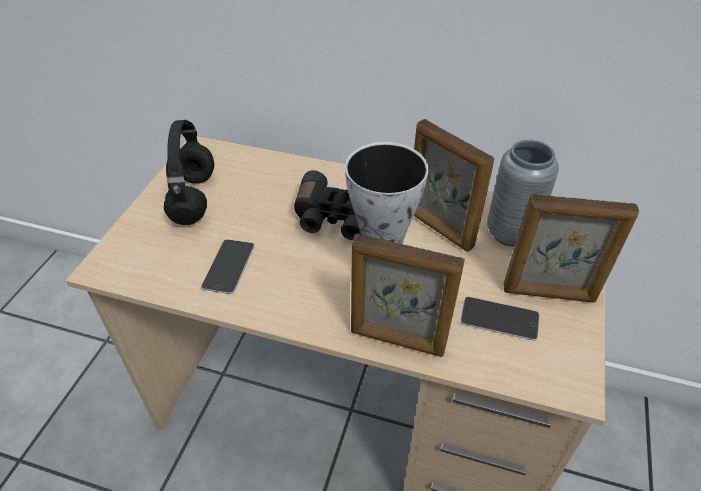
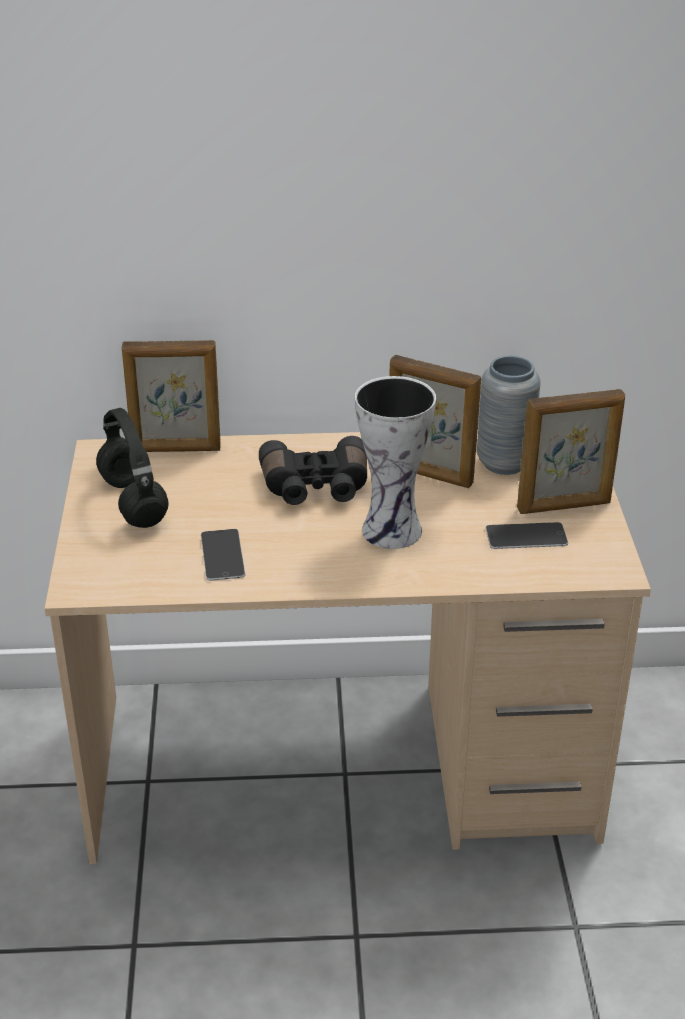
camera: 20 degrees left, 10 degrees down
(397, 340) = (437, 575): picture frame -> picture frame (176, 449)

